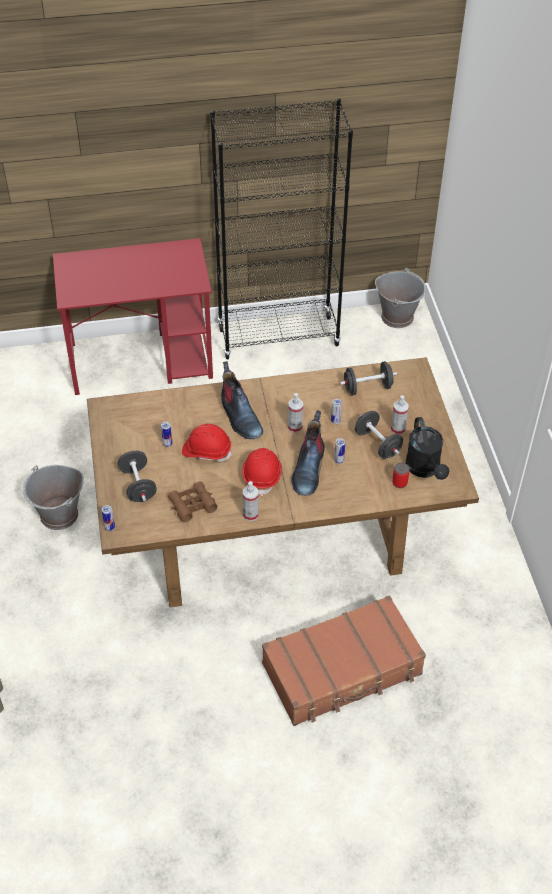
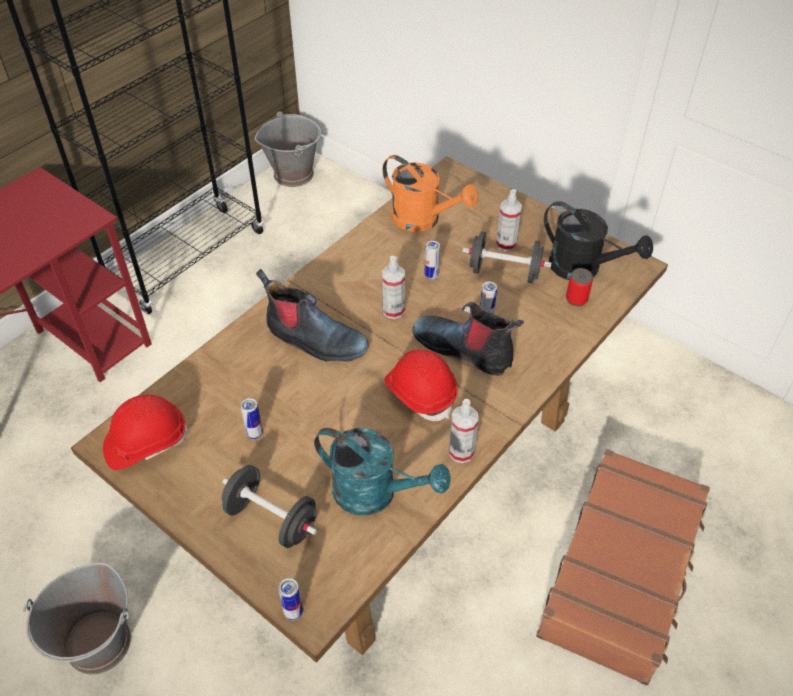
camera: 40 degrees left, 0 degrees up
(192, 505) = (375, 493): brown binoculars -> turquoise watering can
(206, 451) = (317, 409): red hard hat -> red hard hat (146, 442)
(308, 469) = (464, 349): boot -> boot turned 150 degrees clockwise
(367, 388) = (423, 220): black dumbbell -> orange watering can

